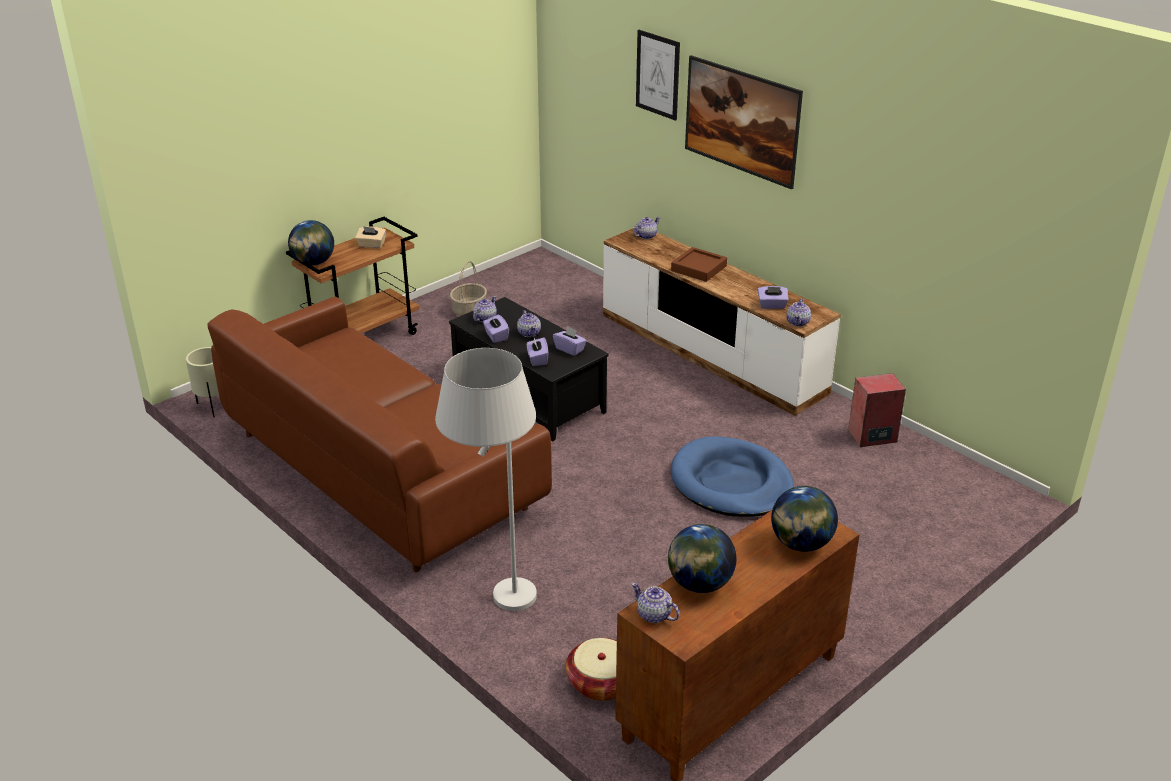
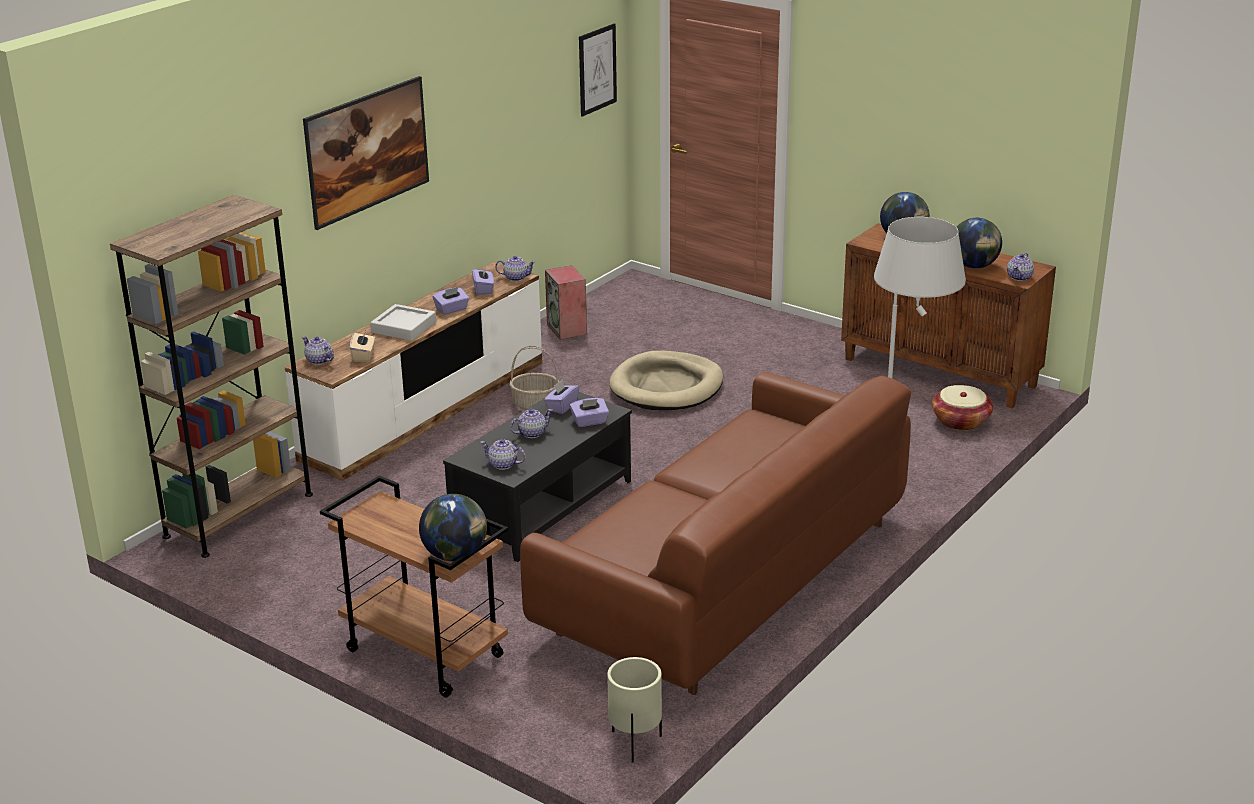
camera: 100 degrees left, 5 degrees down
(371, 245) = (391, 521): beige tissue box -> beige tissue box (363, 356)
(469, 310) = (334, 579): basket -> basket (536, 404)
(496, 336) = (545, 452): purple tissue box -> purple tissue box (452, 309)
(569, 279) = (239, 515): none -> brown bookcase
(657, 74) = (266, 170): picture -> picture (597, 69)
(698, 268) = (403, 327): brown tray -> grey tray
(731, 483) = (667, 386): blue dog bed -> beige dog bed

